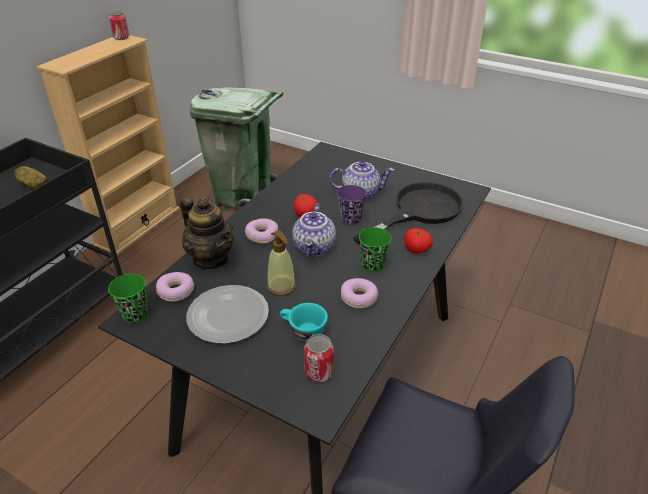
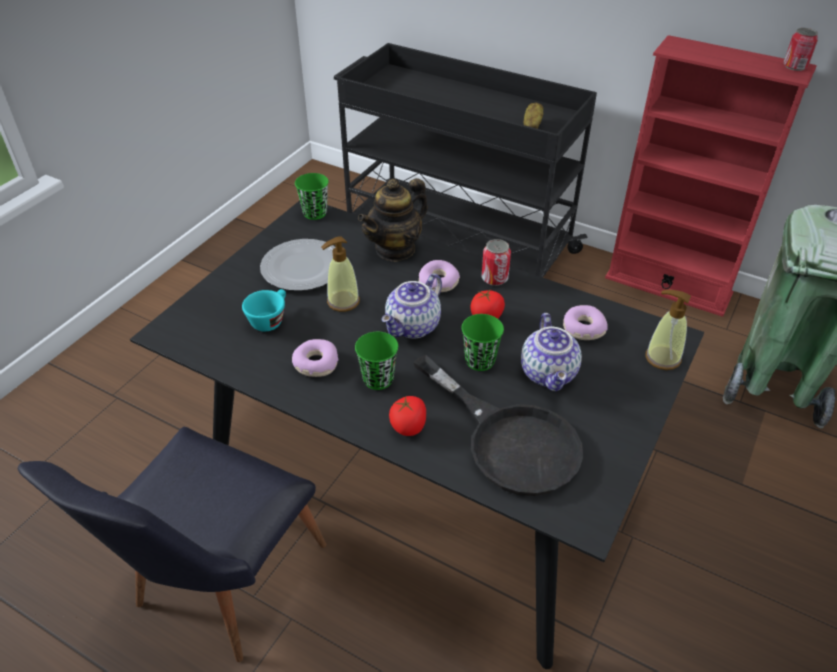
camera: 90 degrees right, 5 degrees up
(138, 226) = (668, 285): beige bookcase -> red bookcase
(176, 291) = (343, 232): donut -> donut (583, 329)
(315, 248) = (413, 327): teapot -> teapot turned 60 degrees counterclockwise
(319, 372) = (212, 331): can -> can (494, 278)
(344, 156) = (662, 358): none -> soap dispenser
(350, 219) = (480, 361): purple cup -> green cup

